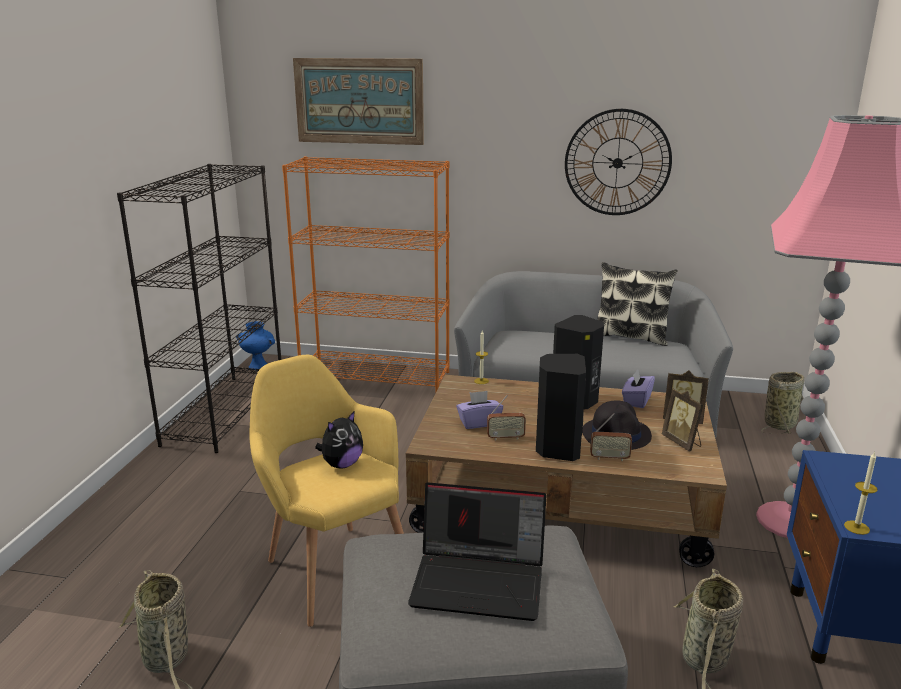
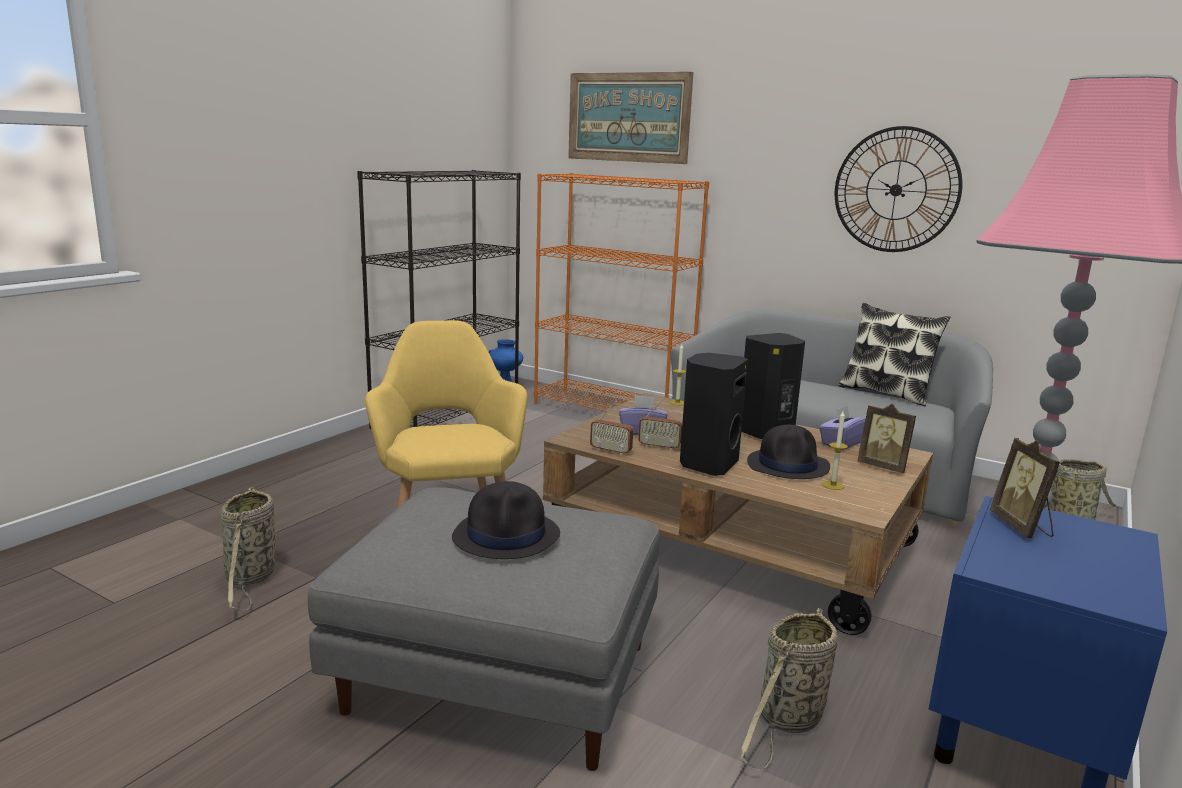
camera: 20 degrees right, 5 degrees down
(341, 464) = (462, 430): plush toy -> none
(480, 581) = (507, 536): laptop -> black hat
(609, 458) = (760, 481): radio -> radio (611, 451)
(682, 442) = (863, 485): picture frame -> picture frame (1022, 527)
(856, 527) = (983, 569): candle -> candle (833, 485)

